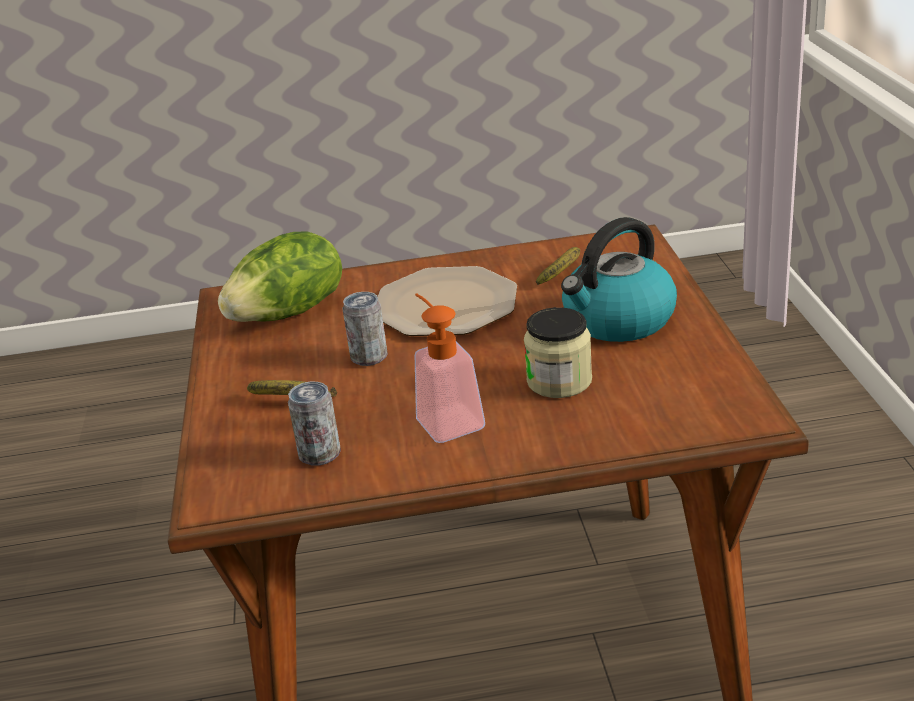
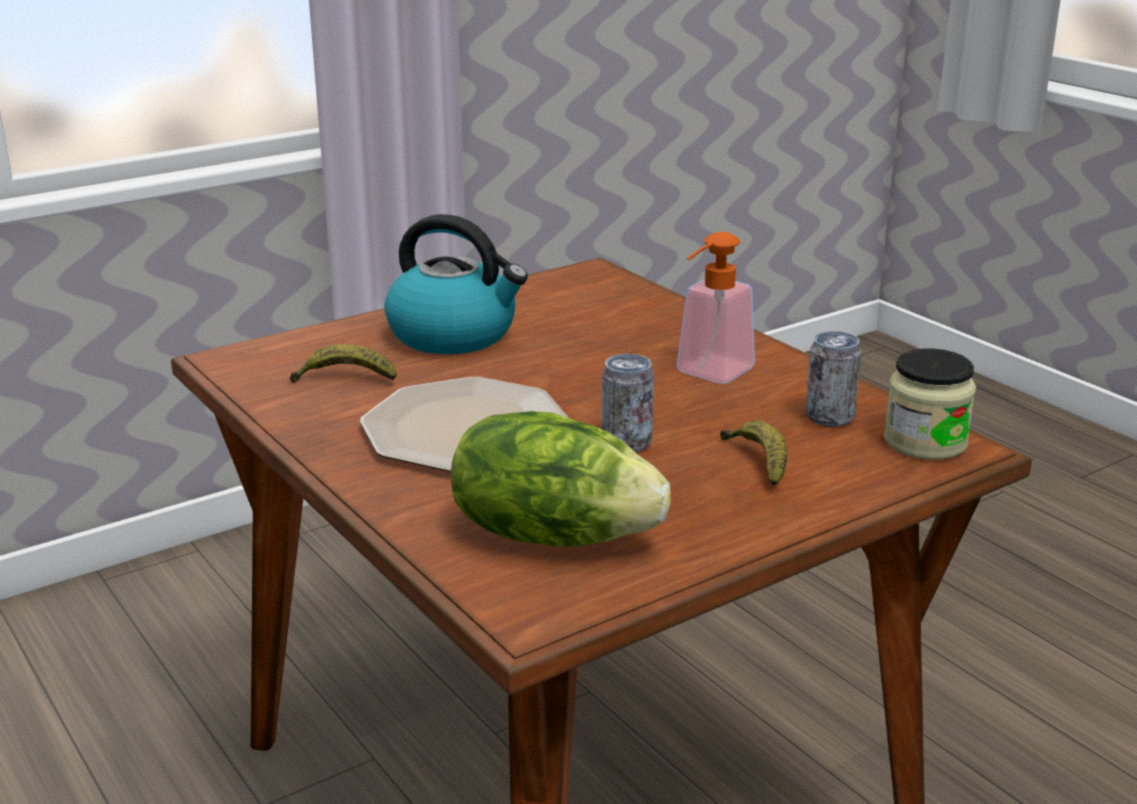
camera: 120 degrees left, 5 degrees down
(559, 381) = (595, 340): jar -> jar (925, 442)

